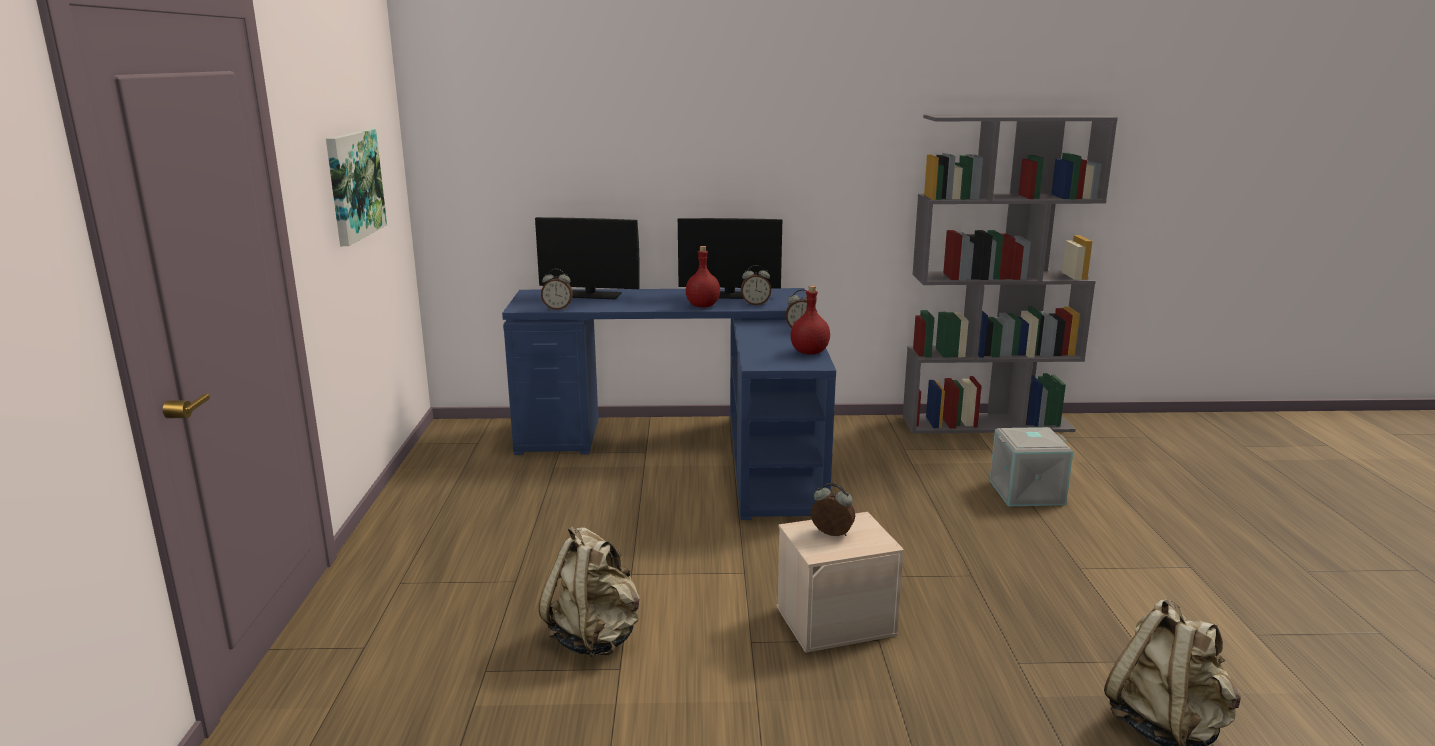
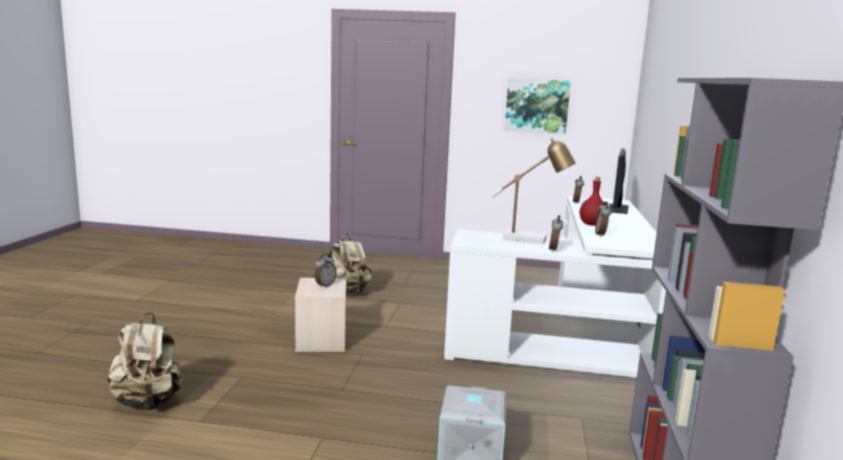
camera: 100 degrees right, 5 degrees down
(695, 448) = (573, 333): blue desk -> white desk
(729, 295) = (631, 232): monitor -> none
(761, 338) = (531, 239): none -> table lamp
(810, 352) = (492, 244): red bottle -> none

